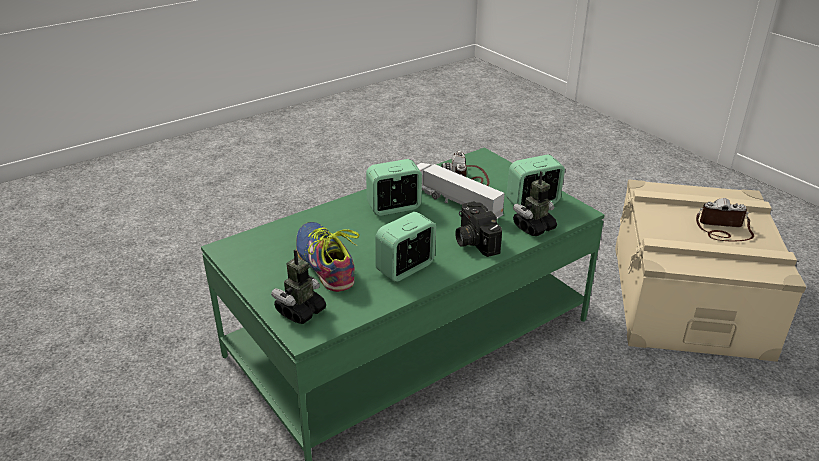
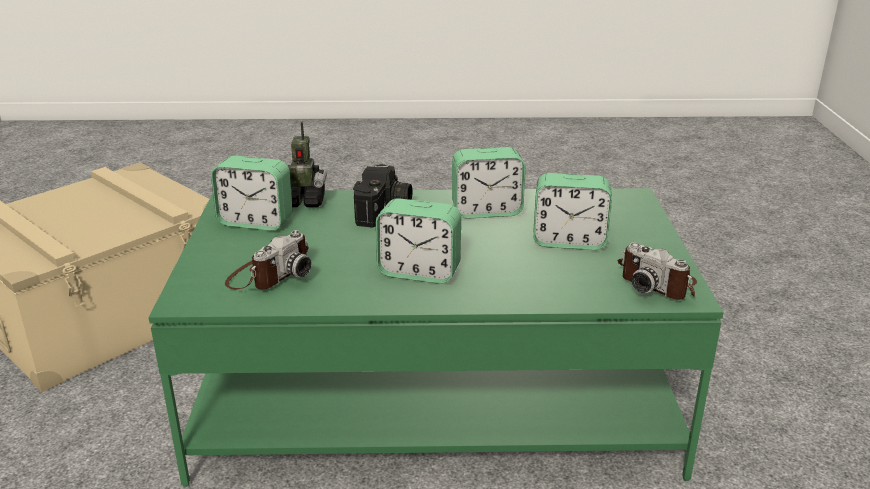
camera: 145 degrees left, 5 degrees down
(301, 311) = (626, 211): toy robot -> none
(324, 263) = (569, 241): shoe -> alarm clock
(453, 202) = (337, 253): toy truck -> none
(723, 230) = (80, 207): camera -> camera (658, 282)

